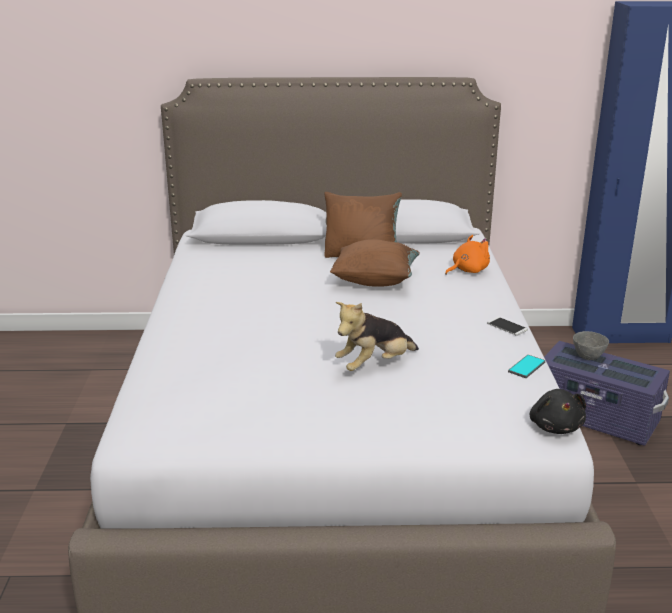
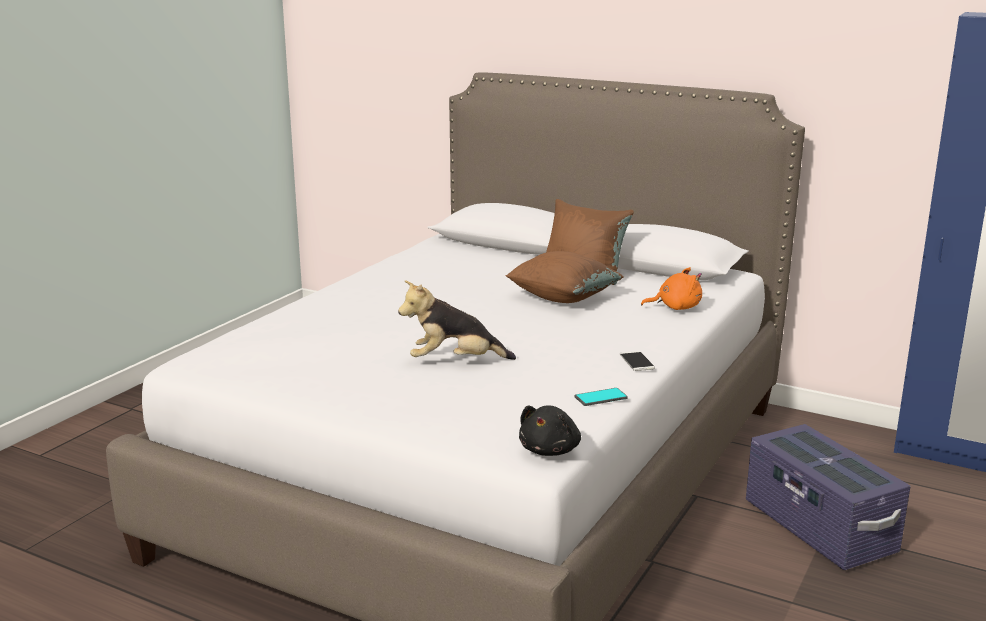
camera: 30 degrees right, 5 degrees down
(587, 357) = (818, 447): grey bowl -> none

